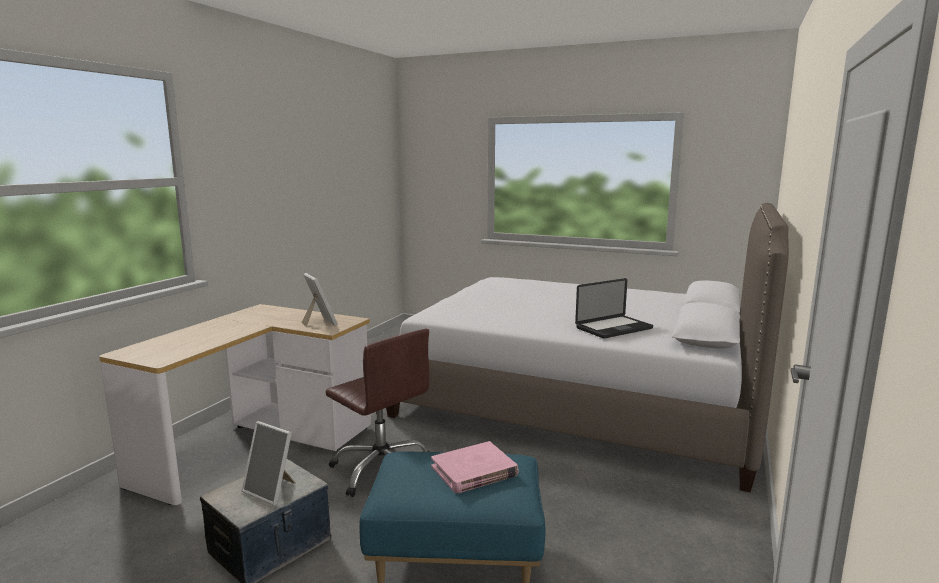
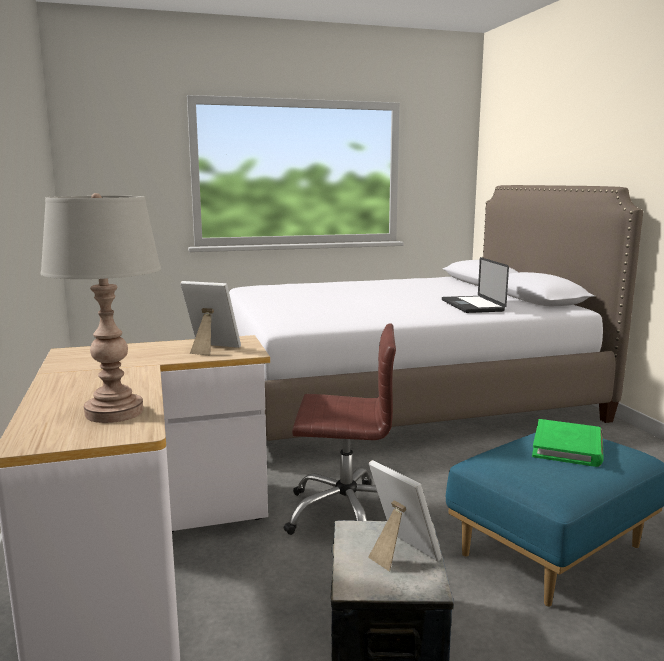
camera: 40 degrees left, 0 degrees up
(181, 348) = (114, 412): none -> grey table lamp
(272, 491) = (399, 553): picture frame -> picture frame turned 120 degrees counterclockwise
(474, 471) = (568, 447): pink book -> green book
(614, 328) = (472, 305): laptop -> laptop turned 150 degrees clockwise

